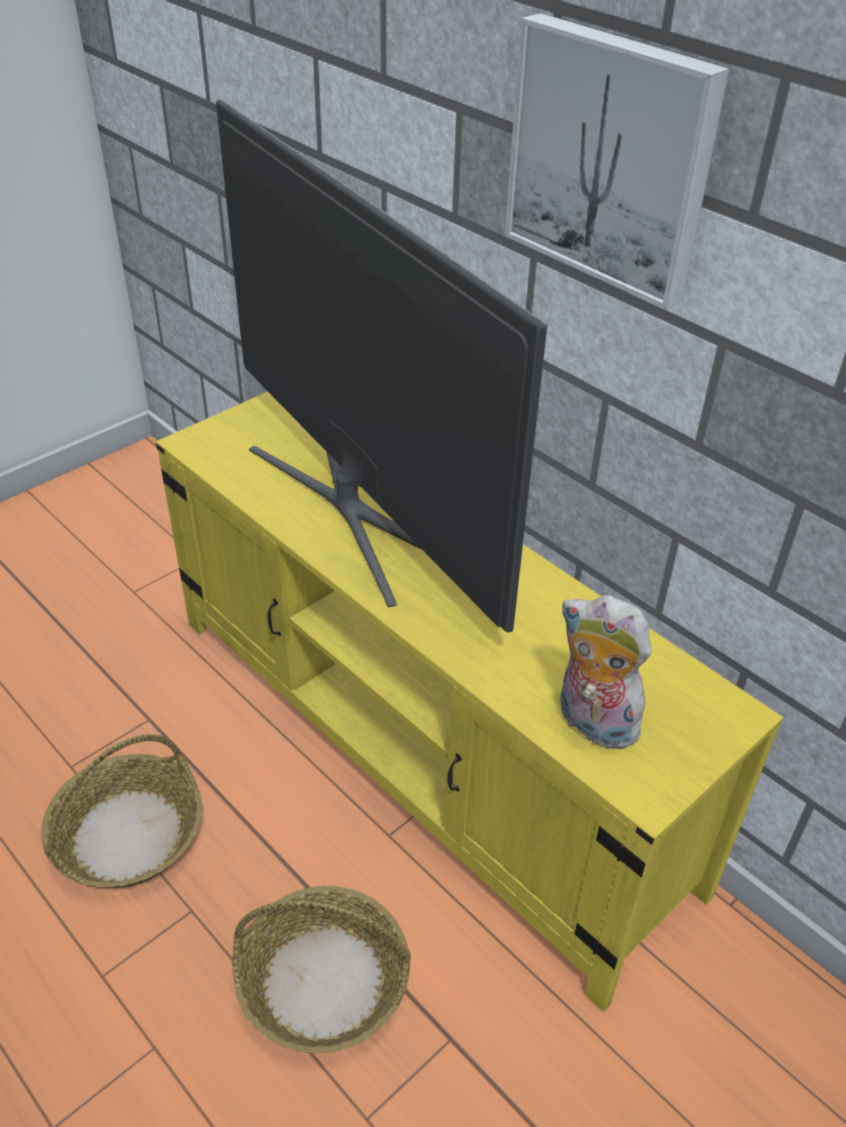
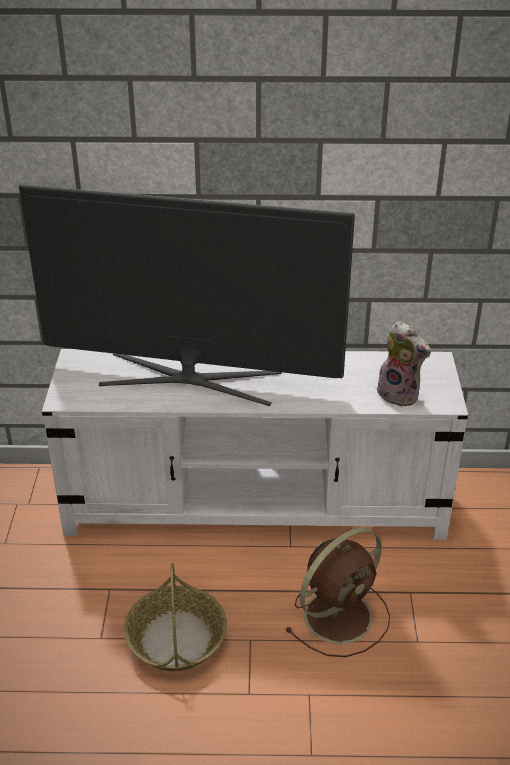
camera: 45 degrees left, 5 degrees down
(325, 981) = (340, 615): basket -> brown fan
(422, 747) = (256, 503): yellow tv stand -> white tv stand
(591, 723) = (400, 394): plush toy -> plush toy turned 135 degrees counterclockwise
(612, 159) = (306, 137): picture -> none

